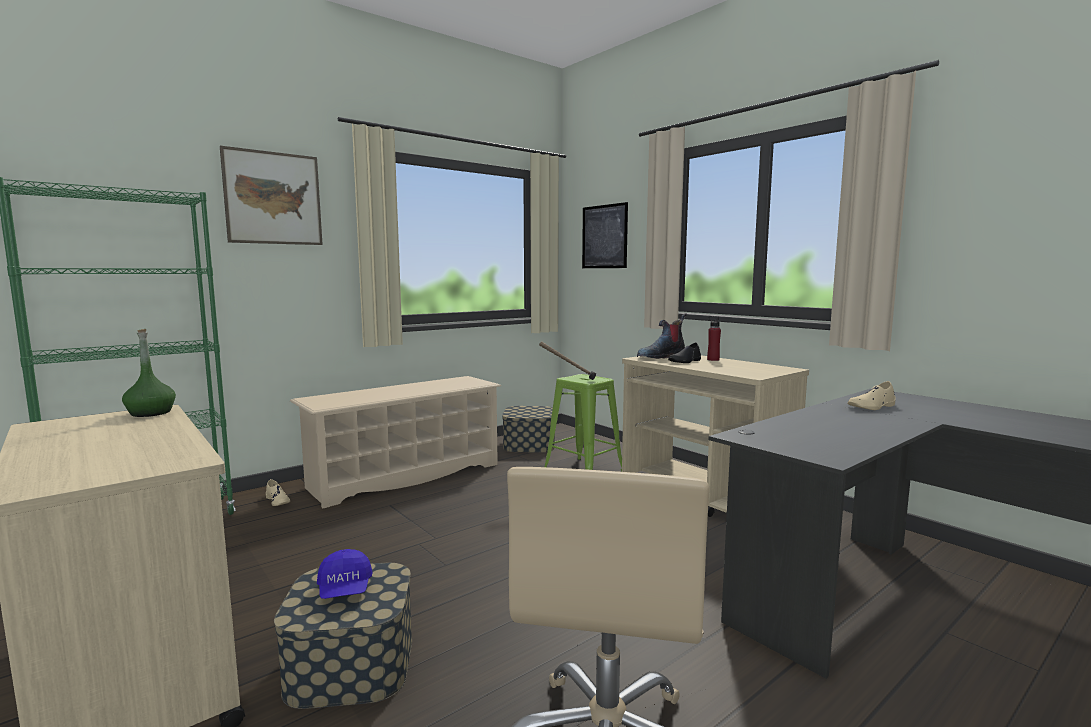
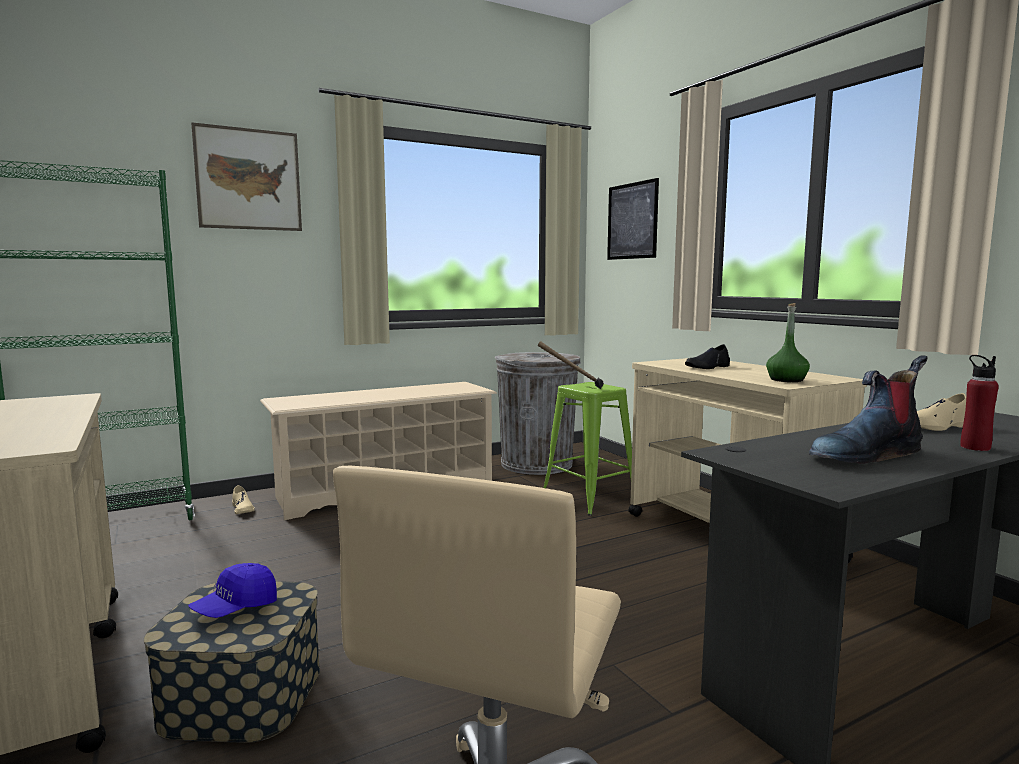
camera: 10 degrees right, 0 degrees up
(150, 413) = (64, 400): green bottle -> green bottle (786, 380)
(345, 590) = (236, 608): blue cap -> blue cap turned 45 degrees clockwise
(529, 444) = (537, 464): storage box -> grey trash can
(661, 357) = (682, 362): boot -> boot (865, 455)
(713, 359) = (746, 366): red bottle -> red bottle (975, 447)

